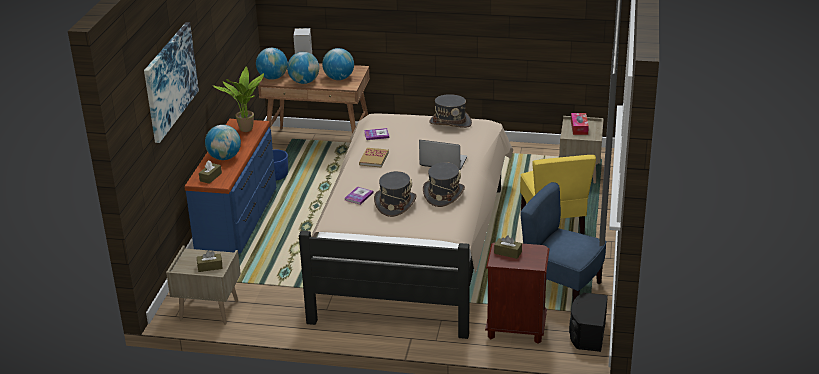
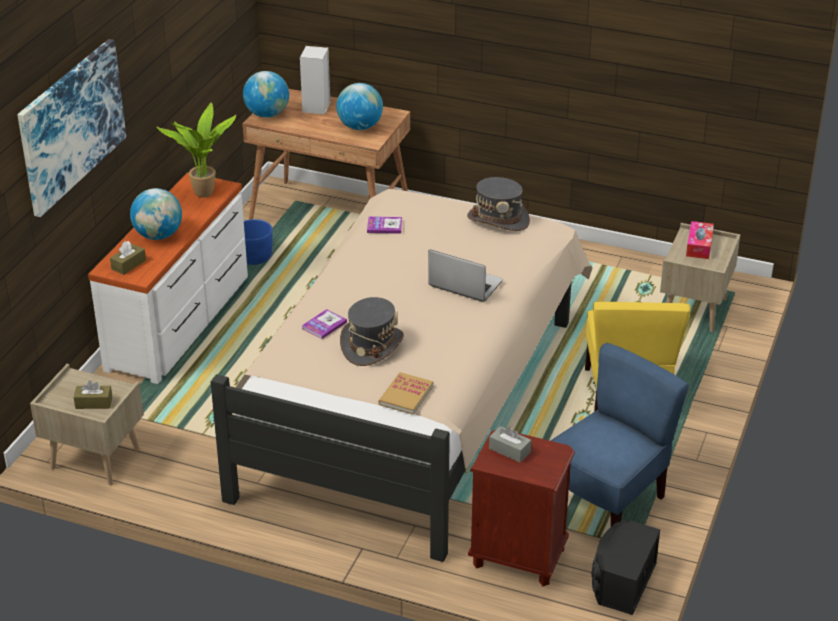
camera: 10 degrees right, 5 degrees up
(238, 221) = (180, 322): blue dresser -> white dresser
(304, 82) = (309, 127): globe -> none
(374, 159) = (367, 266): book -> book (406, 395)
(443, 194) = (447, 339): grey hat -> none
(507, 252) = (509, 450): brown tissue box -> grey tissue box
(561, 289) = (606, 501): blue chair -> blue chair turned 90 degrees clockwise

